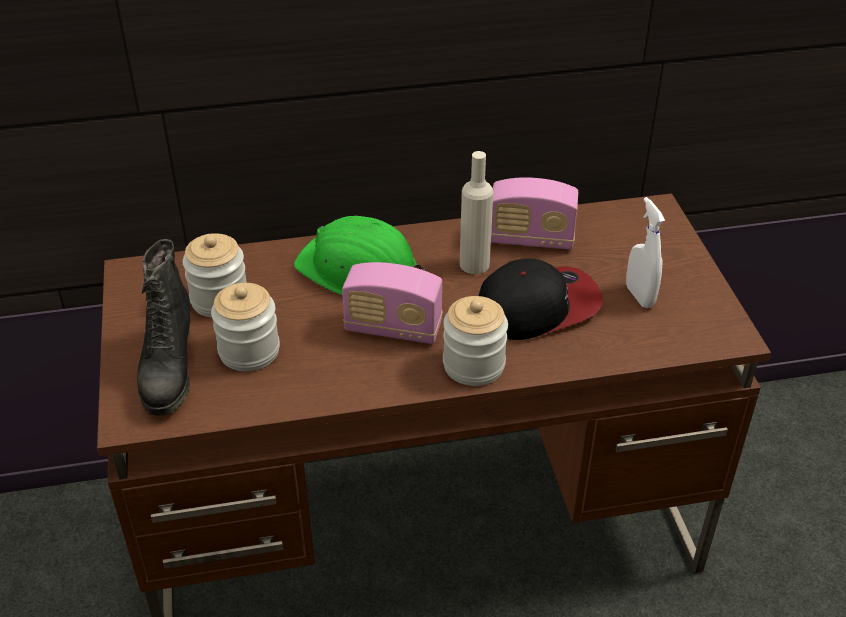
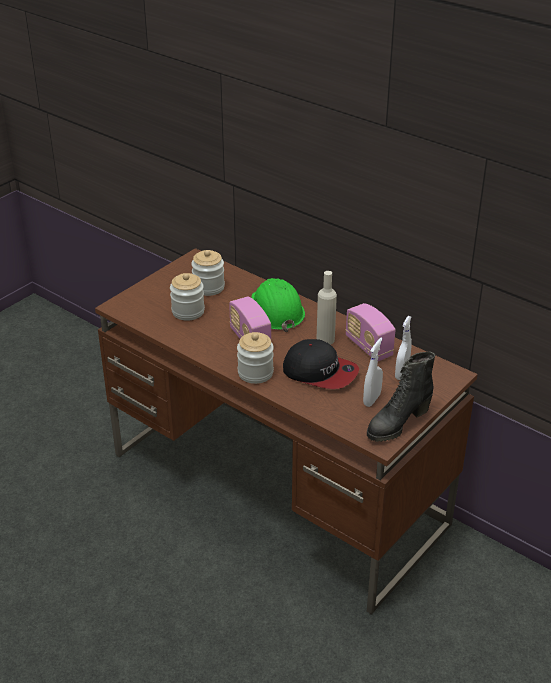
camera: 50 degrees right, 5 degrees down
(168, 371) = (152, 299): black boot -> black boot (397, 423)
(613, 244) = (401, 373): none -> white spray bottle

